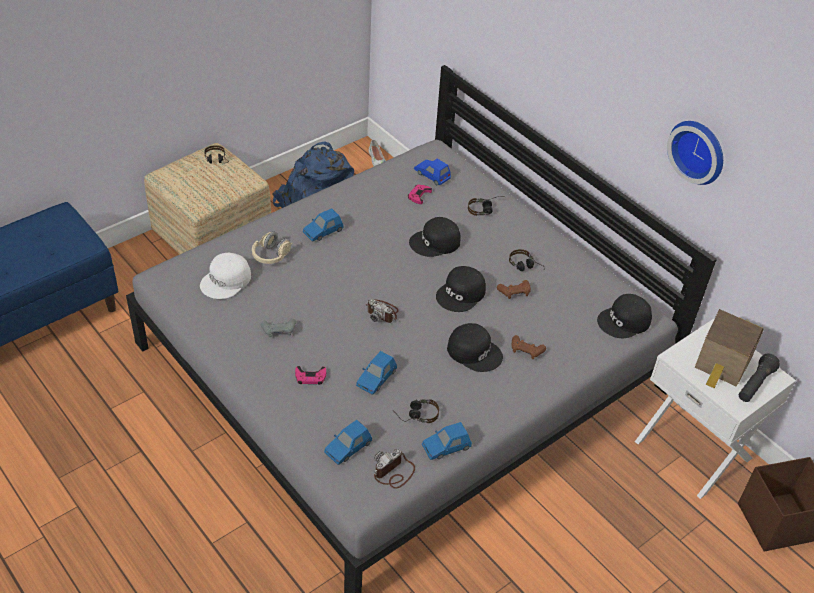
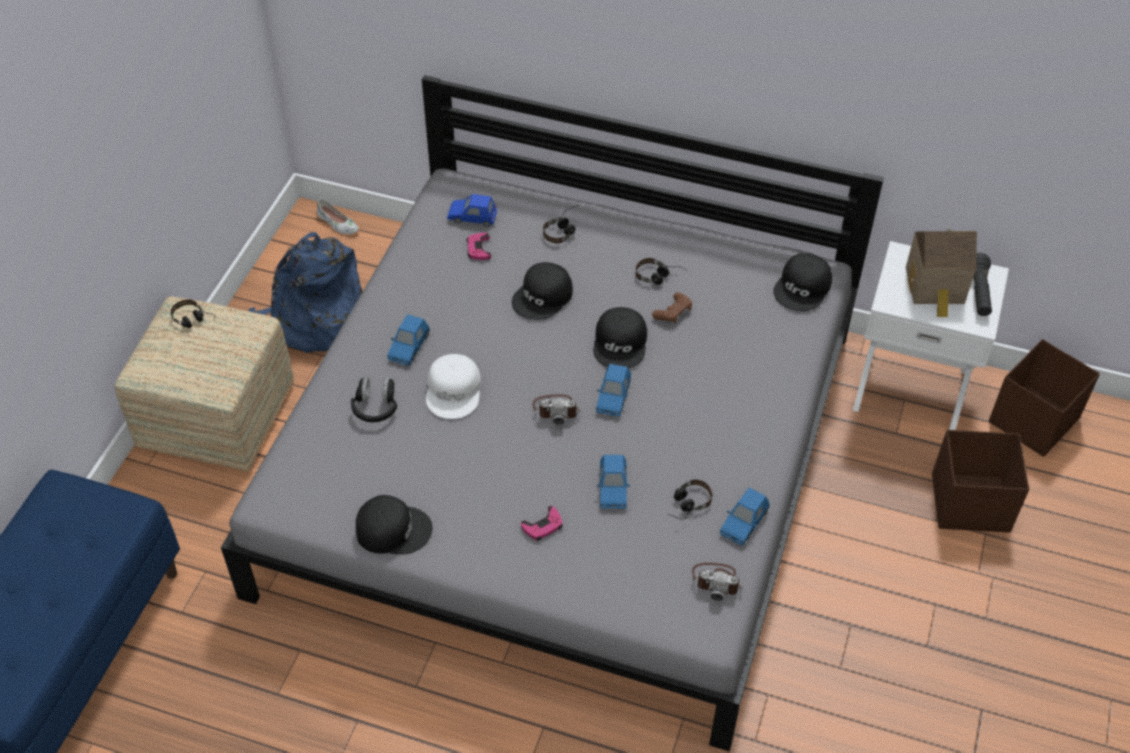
camera: 30 degrees left, 5 degrees up
(226, 281) = (351, 465): white cap -> white cap (454, 391)
(271, 256) = (376, 407): beige headphones -> black headphones
(279, 330) = (462, 492): grey game controller -> none
(348, 447) = (649, 581): blue toy car -> blue toy car (613, 396)
(394, 473) = (717, 581): camera -> camera turned 90 degrees counterclockwise
(474, 351) = (686, 401): black cap -> black cap (393, 529)
(526, 350) = (735, 372): brown game controller -> none
(675, 552) = (971, 504): none -> brown storage box
(699, 150) = (832, 68): wall clock -> none

